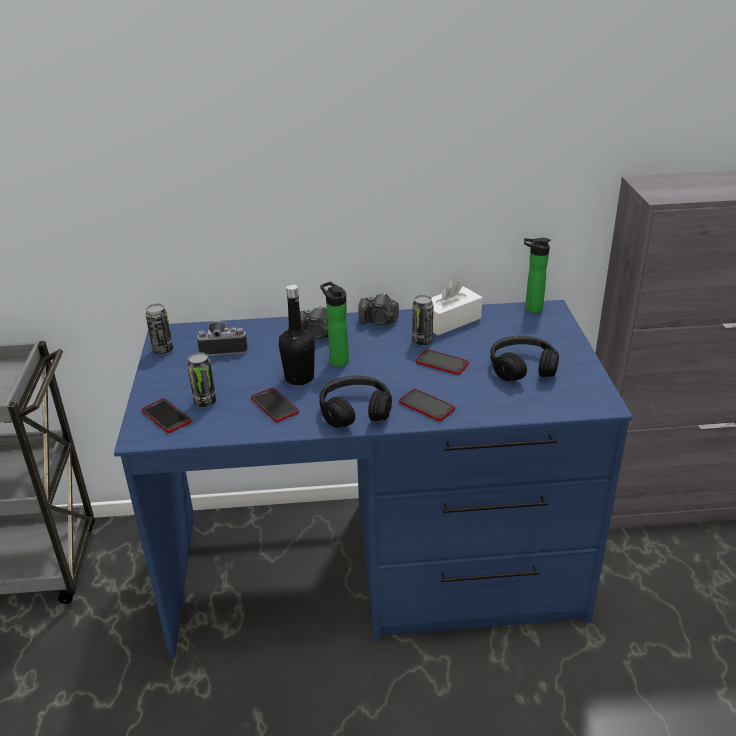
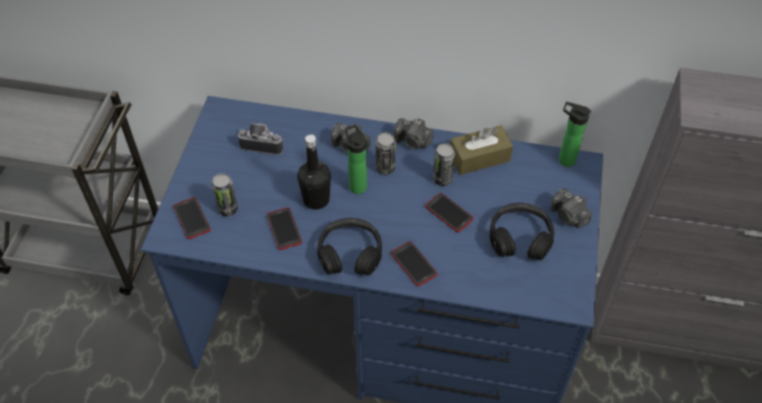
camera: 15 degrees right, 20 degrees up
(163, 350) = (210, 133): can -> can (385, 168)
(450, 321) = (479, 157): white tissue box -> brown tissue box
(559, 345) = (568, 216): none -> camera

